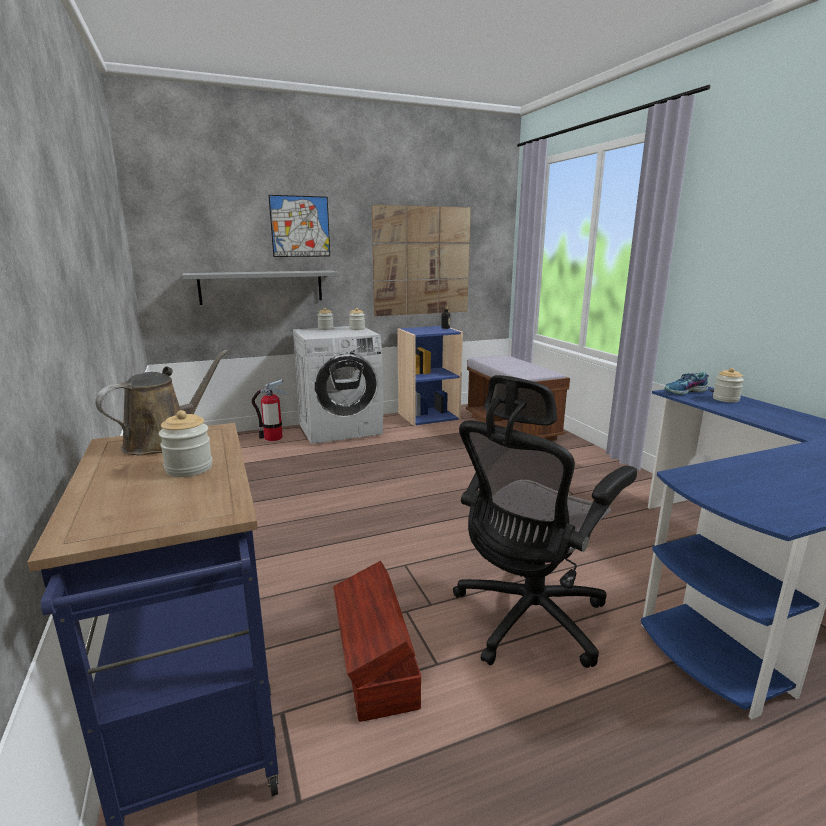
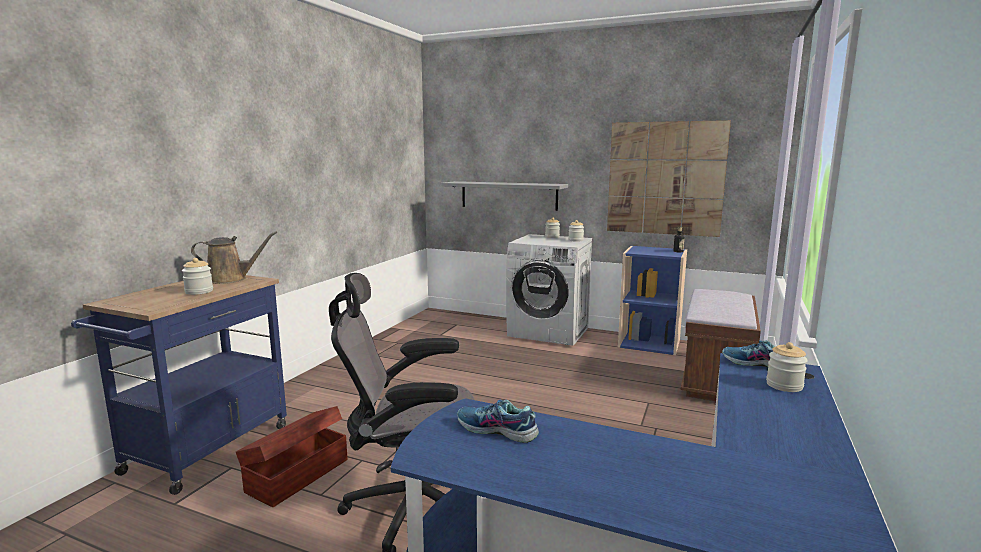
camera: 45 degrees right, 5 degrees down
(273, 437) = (493, 324): fire extinguisher -> none
(300, 226) = (544, 144): picture -> none
(739, 481) = (496, 430): none -> shoe

